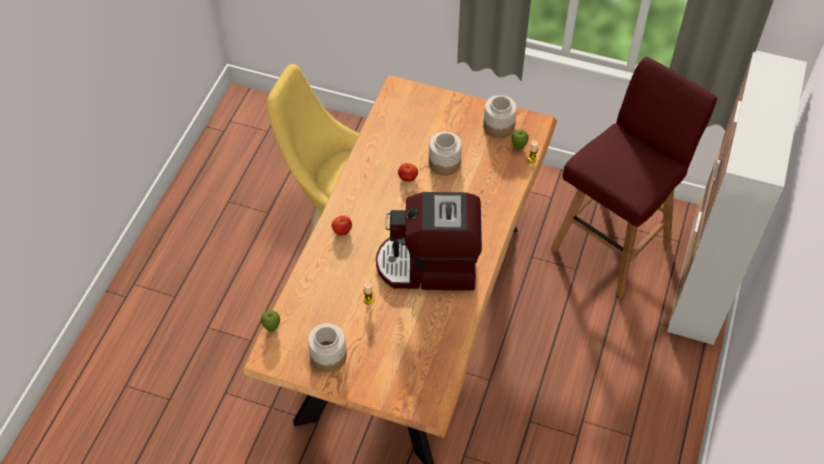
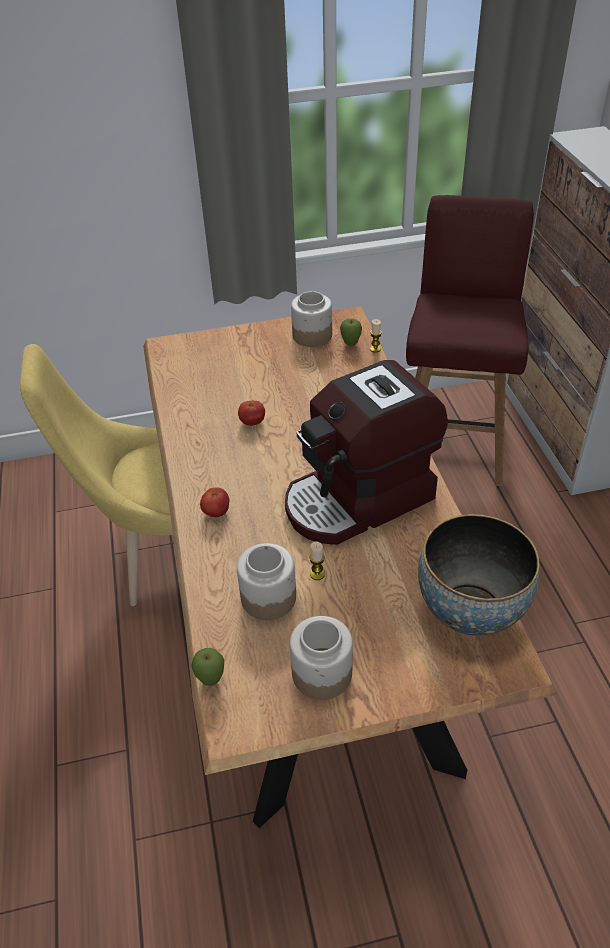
camera: 30 degrees left, 10 degrees down
(433, 368) = (470, 611): none -> bowl
(444, 163) = (283, 390): jar -> jar (268, 597)

